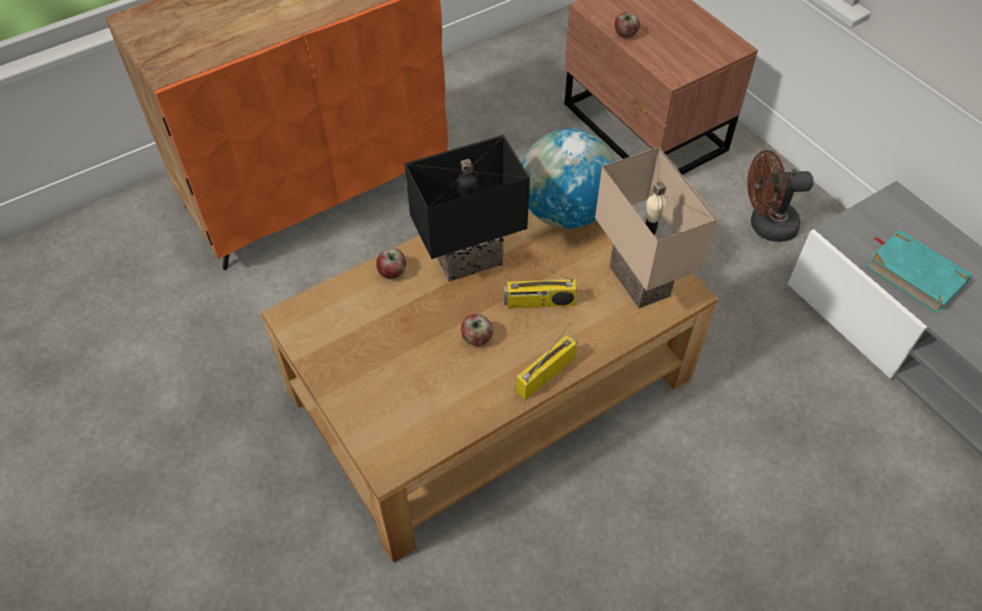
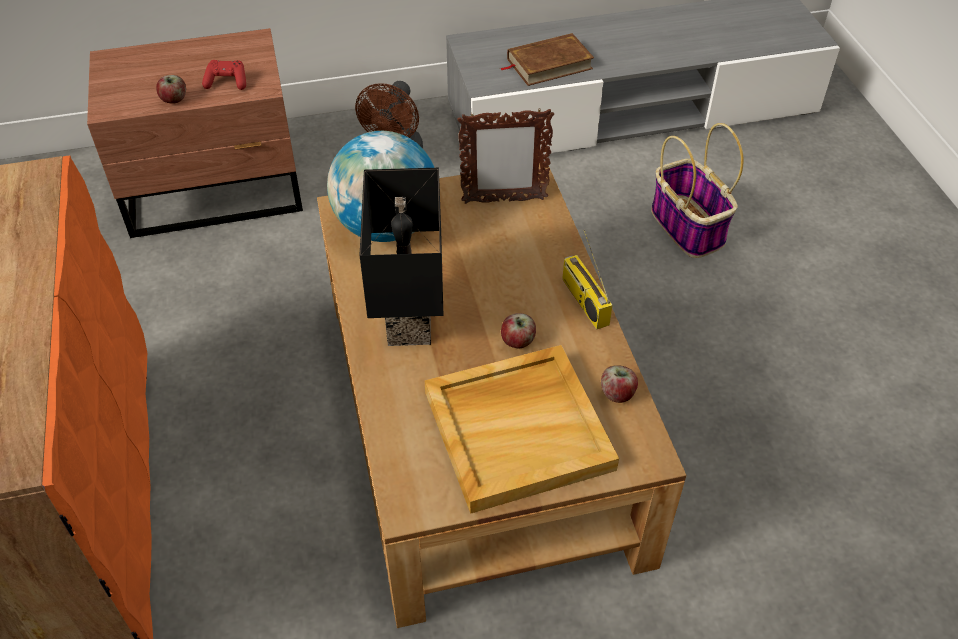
camera: 70 degrees left, 5 degrees down
(384, 364) = (519, 429): none -> beige tray
(392, 272) = (391, 390): apple -> apple (617, 394)
(538, 303) = (494, 281): radio -> none
(642, 280) = (503, 200): beige table lamp -> picture frame
(667, 53) = (227, 82): none -> red game controller
(826, 499) = (688, 228): none -> basket
(915, 274) = (549, 64): turquoise book -> brown book

